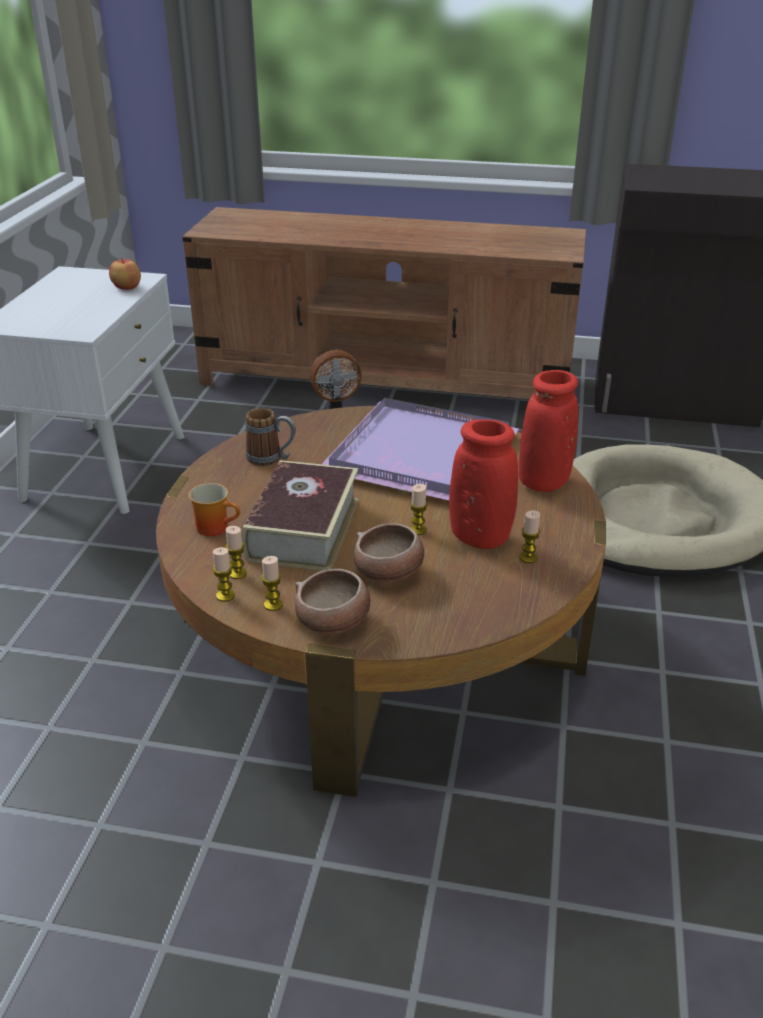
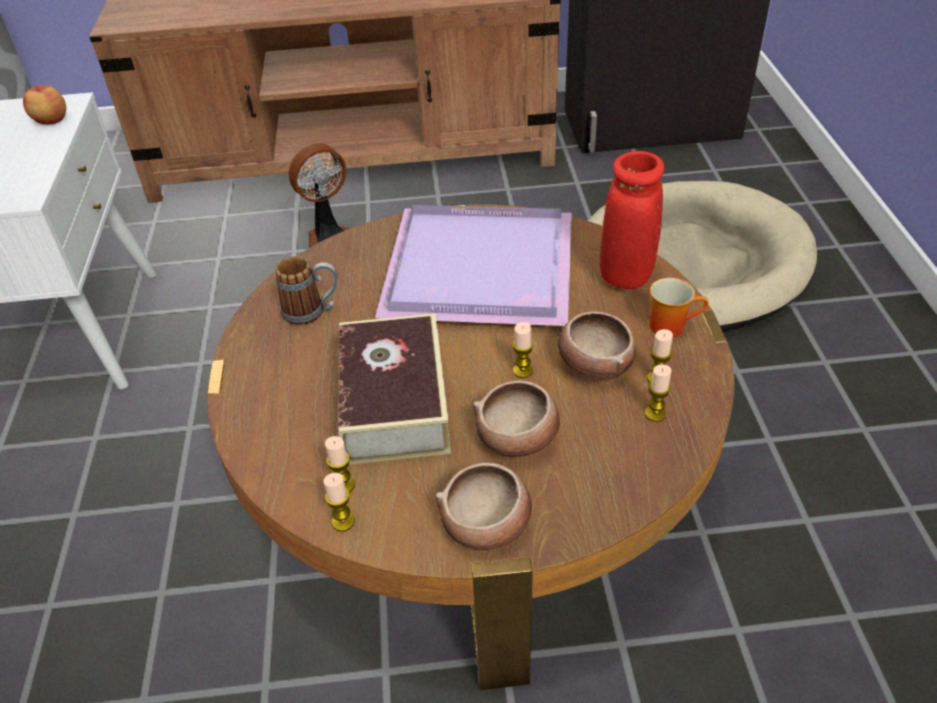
camera: 15 degrees left, 10 degrees up
(216, 527) = (289, 424): mug -> mug (670, 324)
(273, 604) = (406, 519): candle -> candle (655, 414)
(480, 537) = (594, 364): red vase -> bowl

